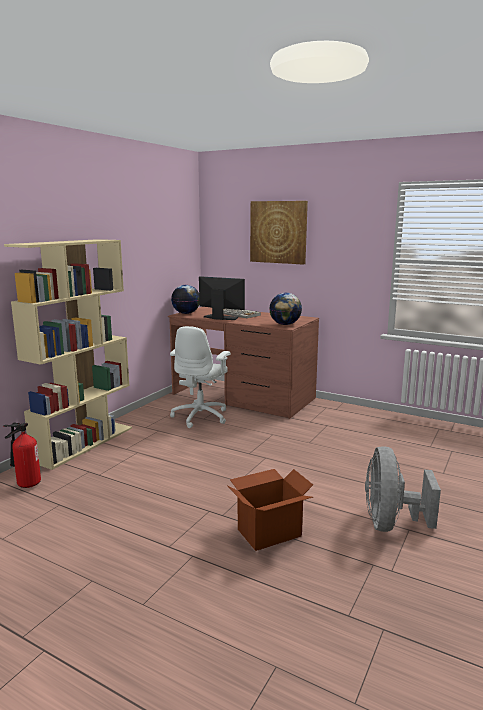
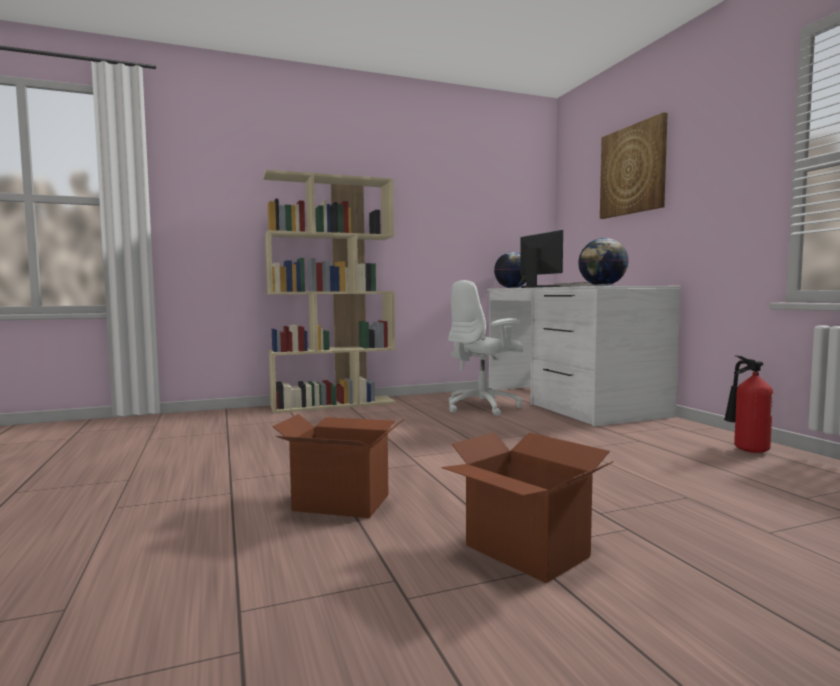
camera: 40 degrees right, 10 degrees down
(25, 484) = (236, 416): fire extinguisher -> fire extinguisher (745, 450)
(243, 396) = (569, 402): brown desk -> white desk
(391, 523) = (525, 552): grey fan -> cardboard box

